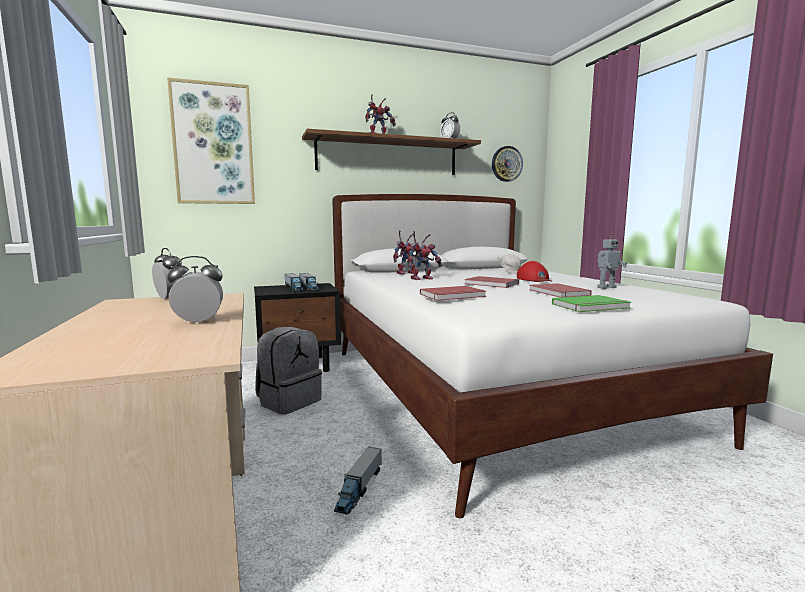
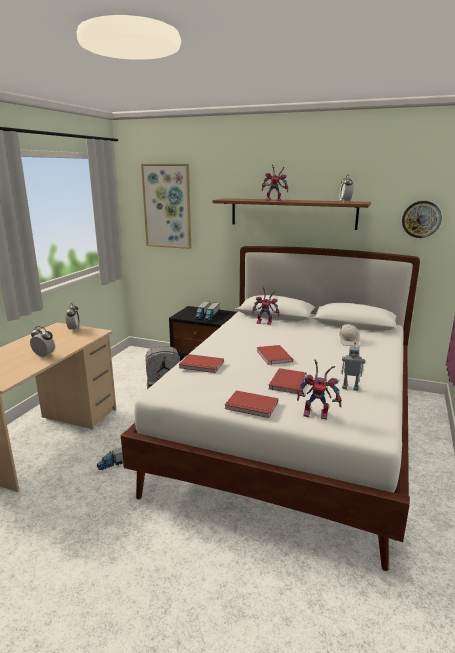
camera: 40 degrees right, 10 degrees up
(422, 278) = (254, 334): toy robot -> toy robot (318, 413)
(534, 279) = (330, 358): red cap -> none
(592, 306) = (251, 406): green book -> red book

